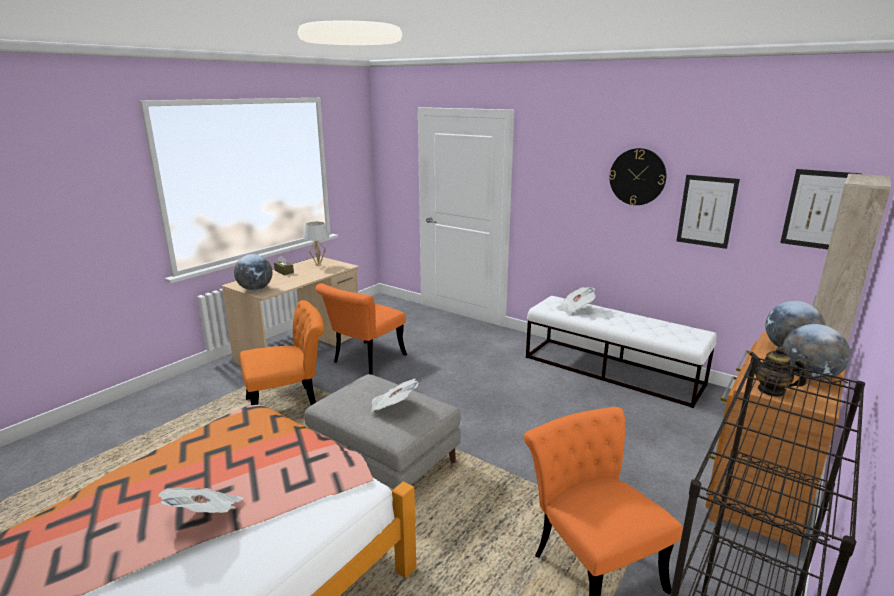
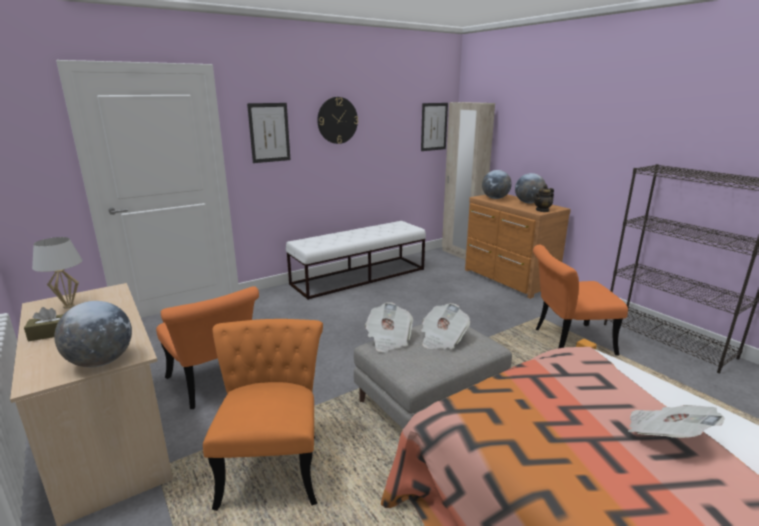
camera: 70 degrees left, 0 degrees up
(575, 309) = (326, 240): newspaper -> newspaper (388, 339)
(706, 211) = (383, 139): picture -> picture (269, 132)

